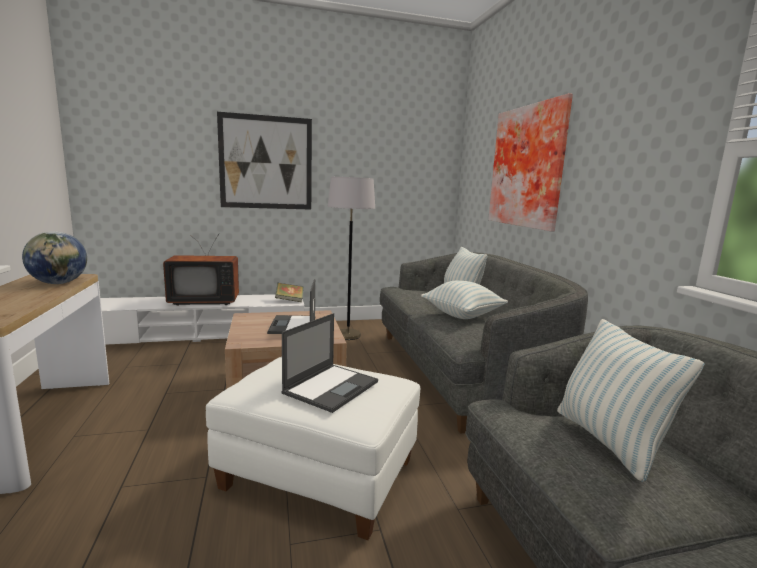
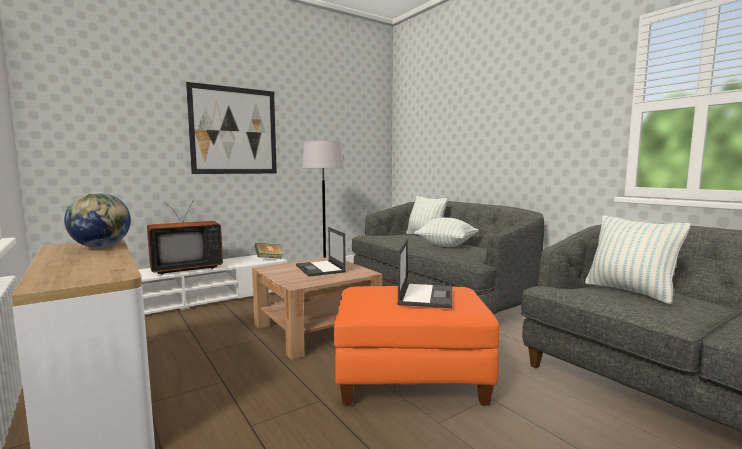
camera: 20 degrees left, 5 degrees down
(318, 476) = (410, 378): white ottoman -> orange ottoman
(529, 167) = (469, 129): picture -> none

